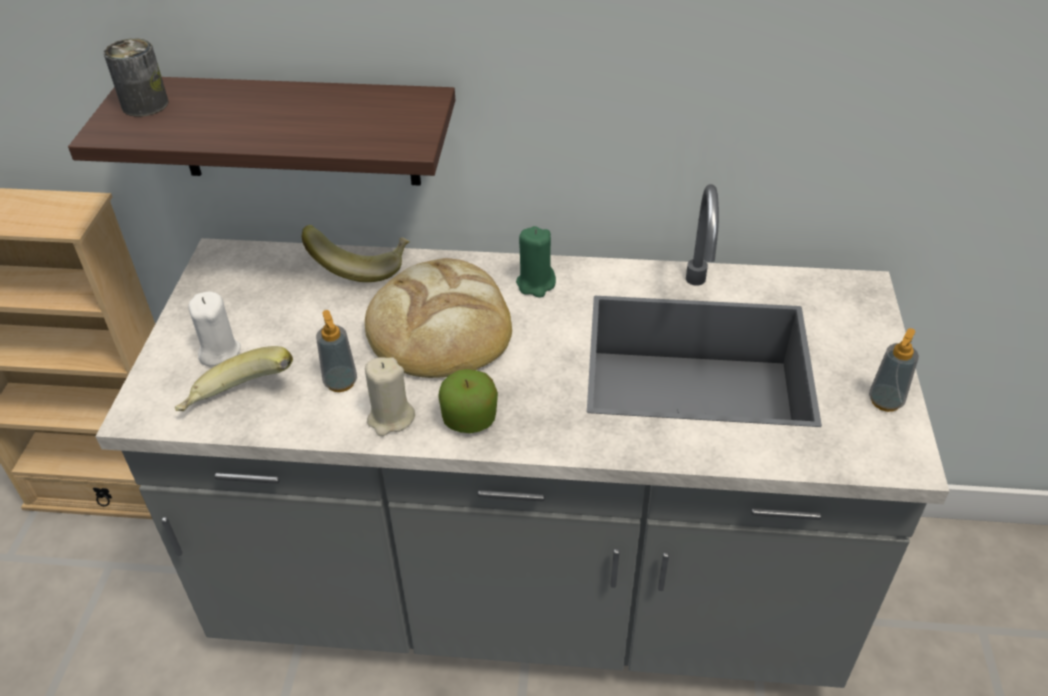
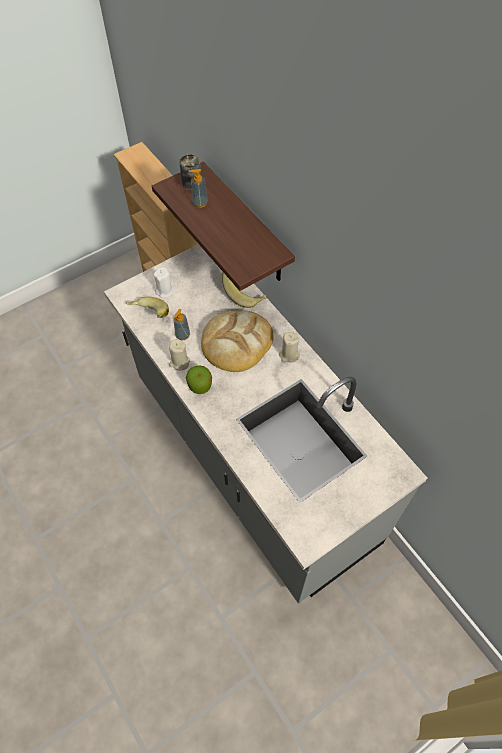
camera: 50 degrees right, 15 degrees up
(536, 284) = (289, 355): green candle -> beige candle
(885, 401) = (335, 519): soap dispenser -> soap dispenser (200, 203)

